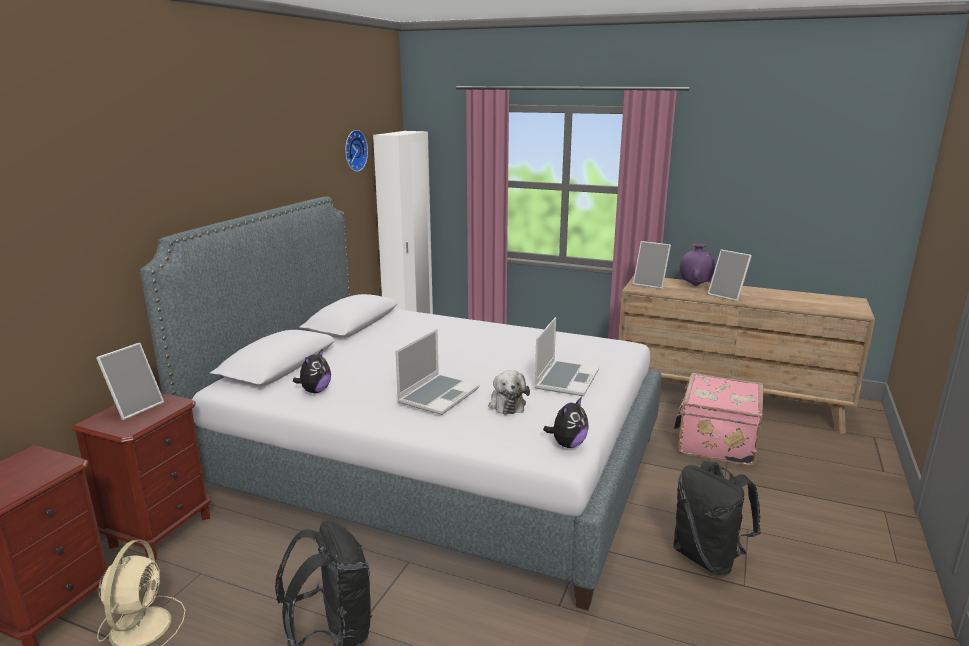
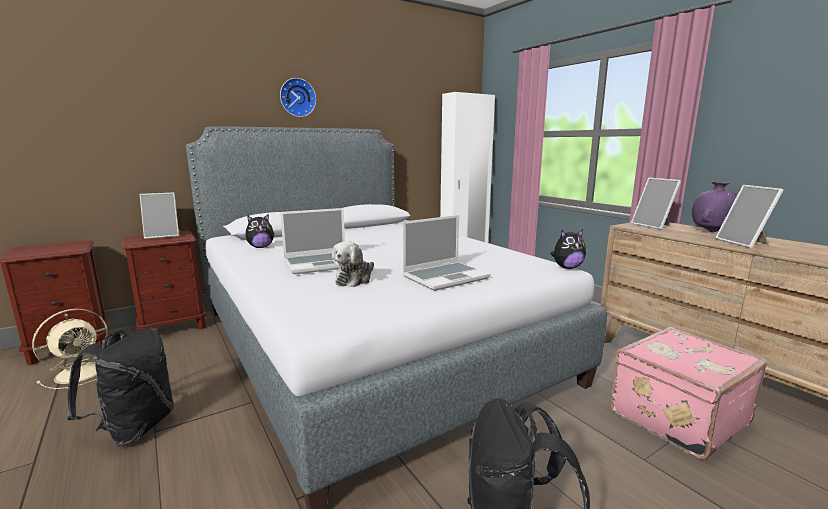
camera: 35 degrees right, 5 degrees down
(353, 150) = (420, 103): wall clock -> wall clock (297, 97)
(567, 444) = (339, 319): plush toy -> plush toy (567, 267)

